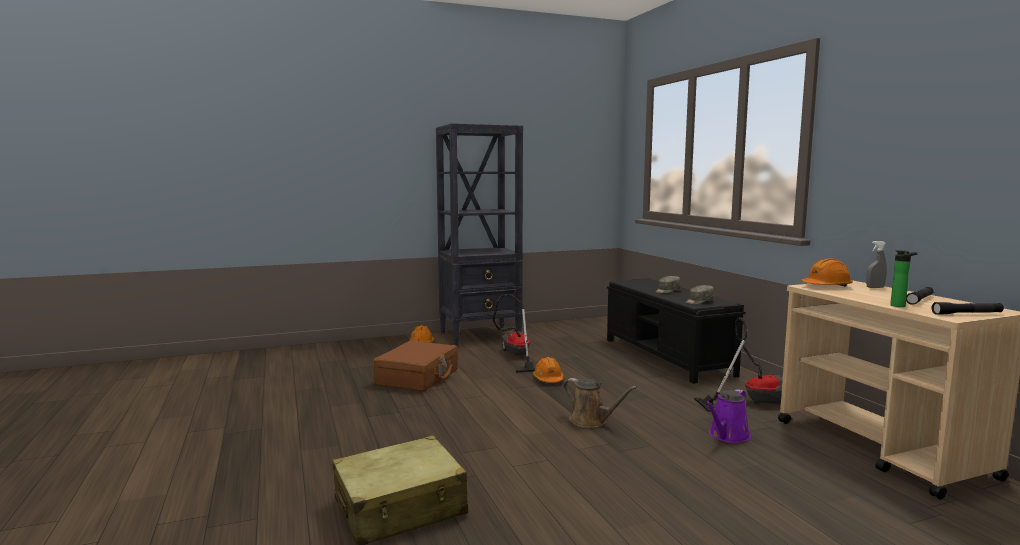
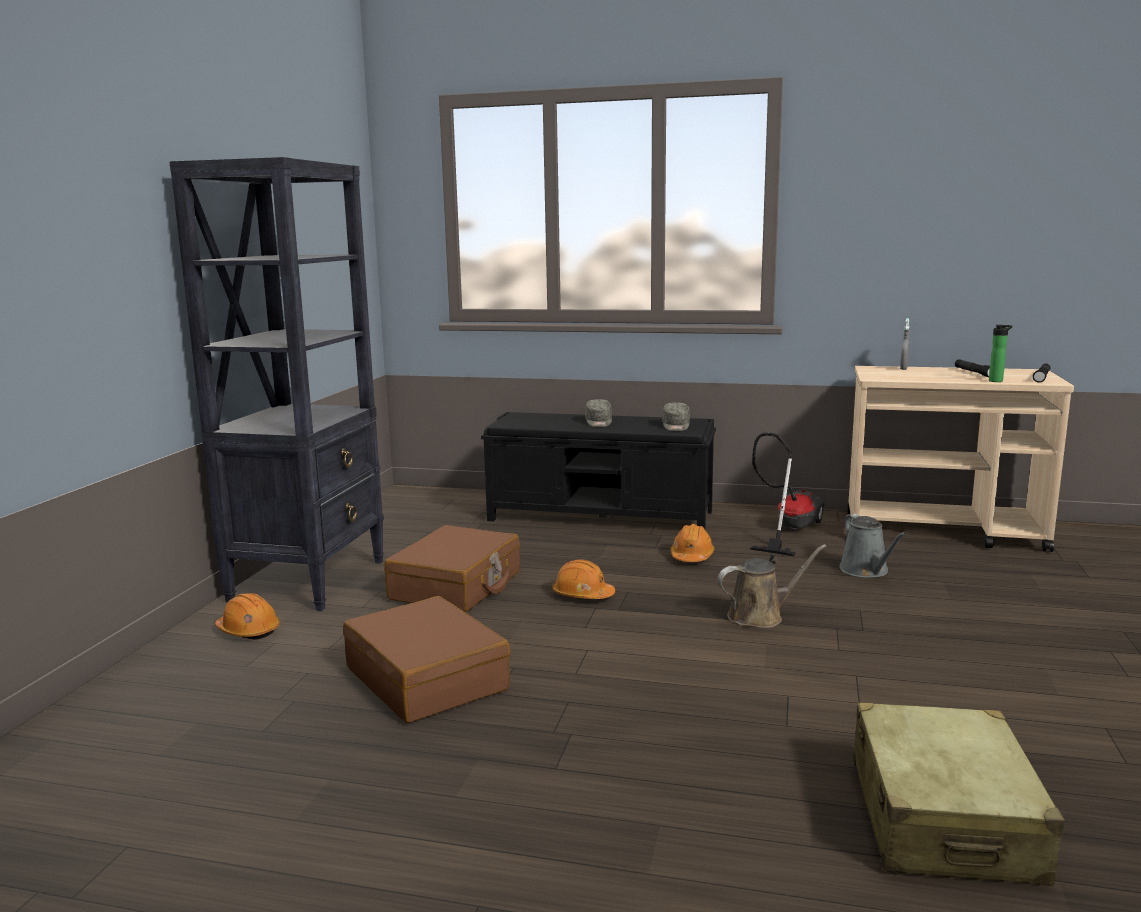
camera: 55 degrees left, 5 degrees up
(516, 357) = (456, 586): vacuum cleaner -> brown suitcase
(727, 436) = (866, 571): purple watering can -> grey watering can
(826, 286) = (883, 375): orange hard hat -> orange hard hat (692, 556)

